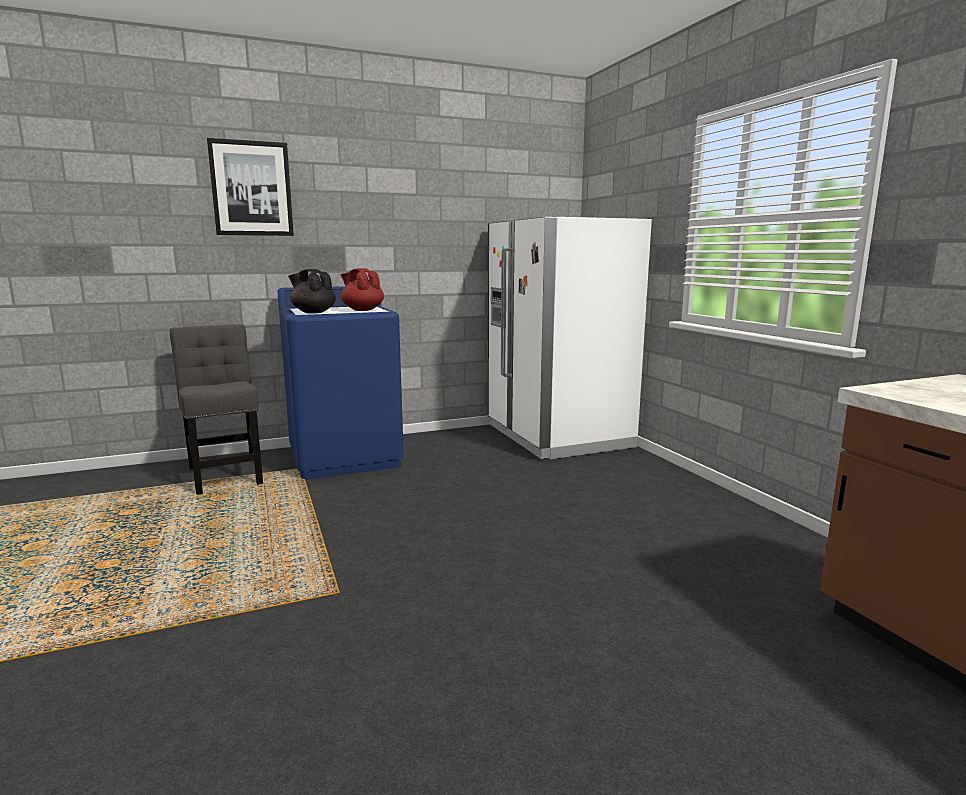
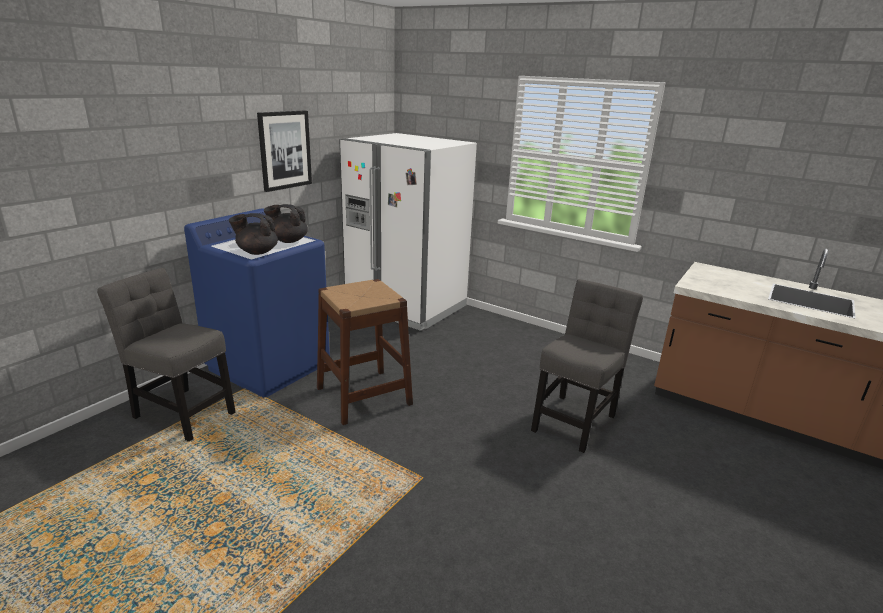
camera: 35 degrees left, 10 degrees up
(251, 189) = (146, 126): picture -> picture (285, 150)
(362, 310) = (288, 241): red teapot -> black teapot
(394, 501) = (363, 395): none -> brown stool
(631, 601) = (575, 420): none -> grey chair

